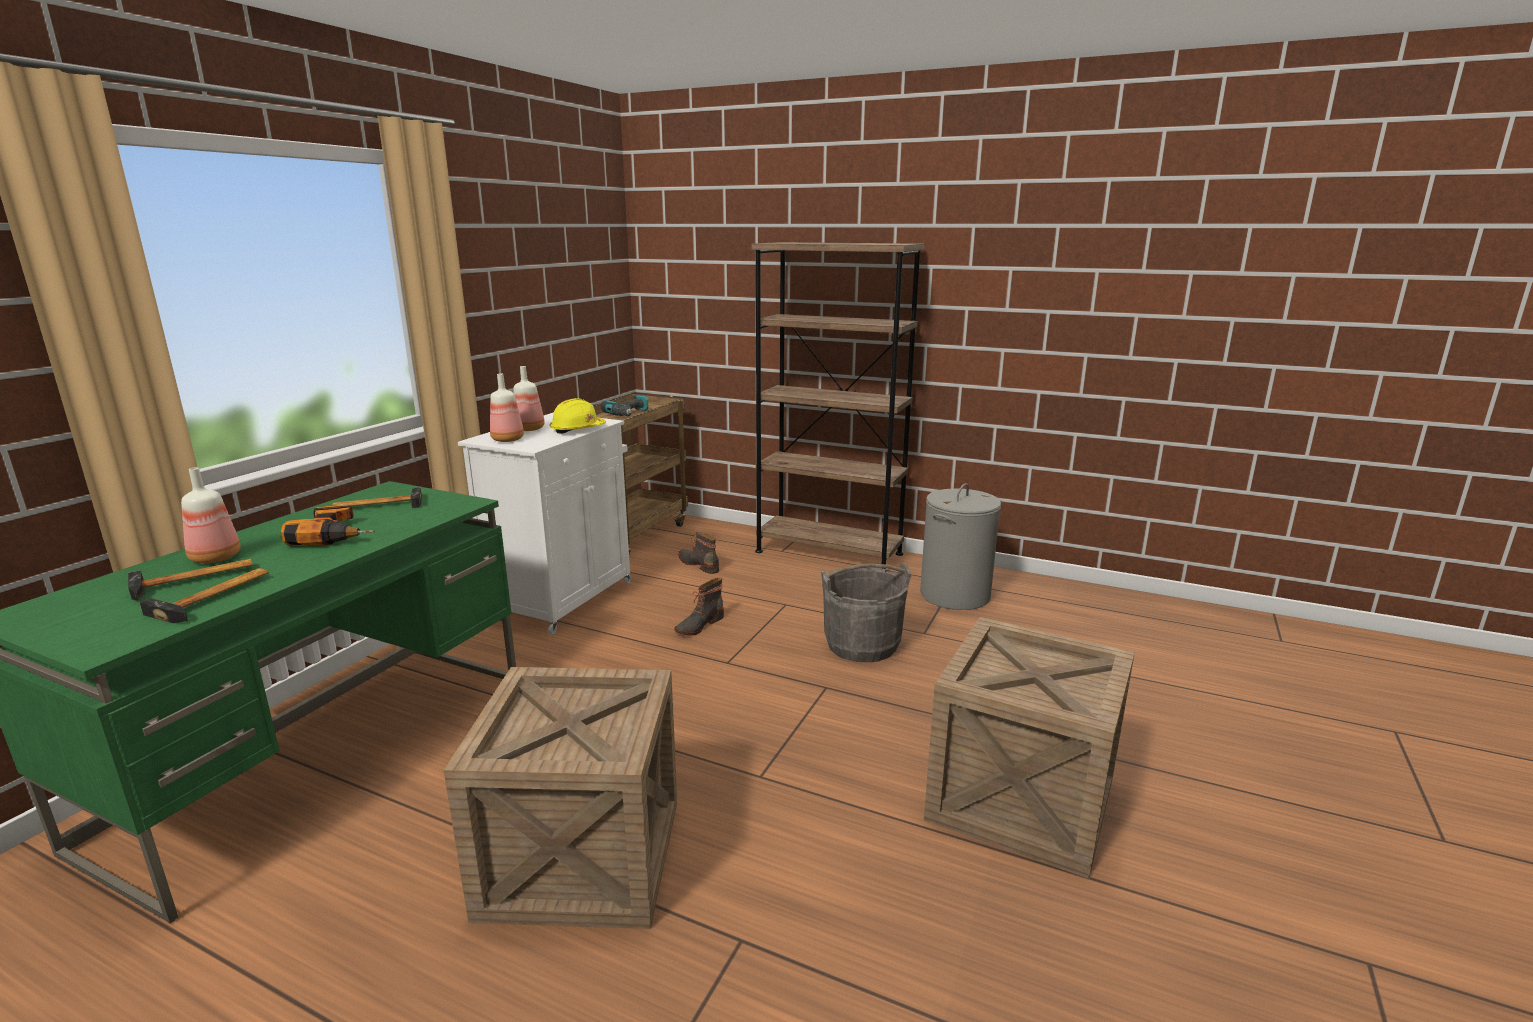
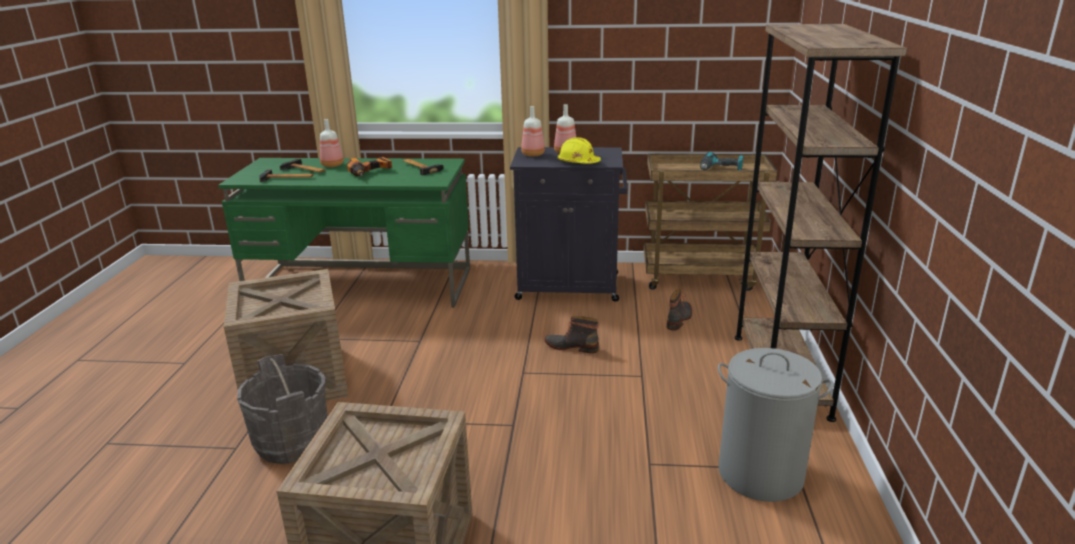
camera: 70 degrees right, 5 degrees up
(563, 598) = (570, 286): white cabinet -> black cabinet
(862, 645) = (597, 430): grey bucket -> grey bucket (292, 442)

